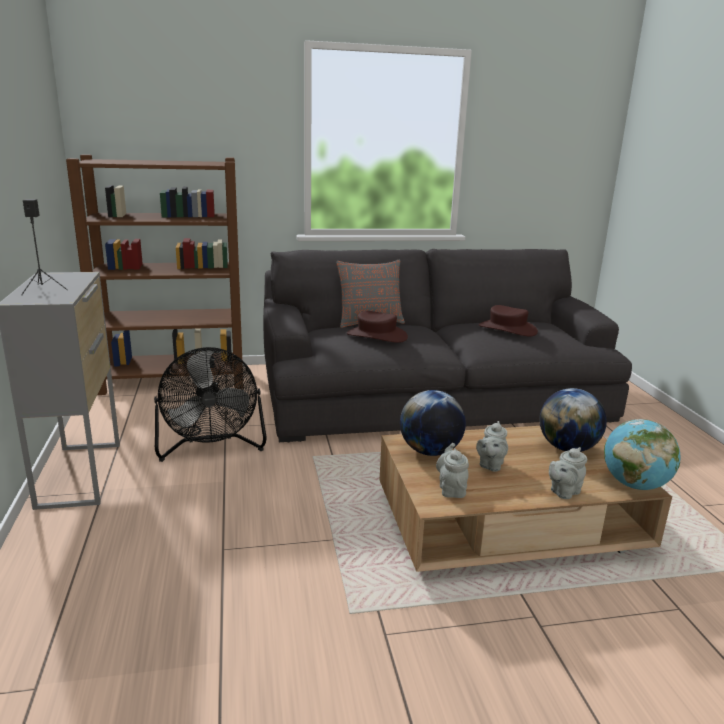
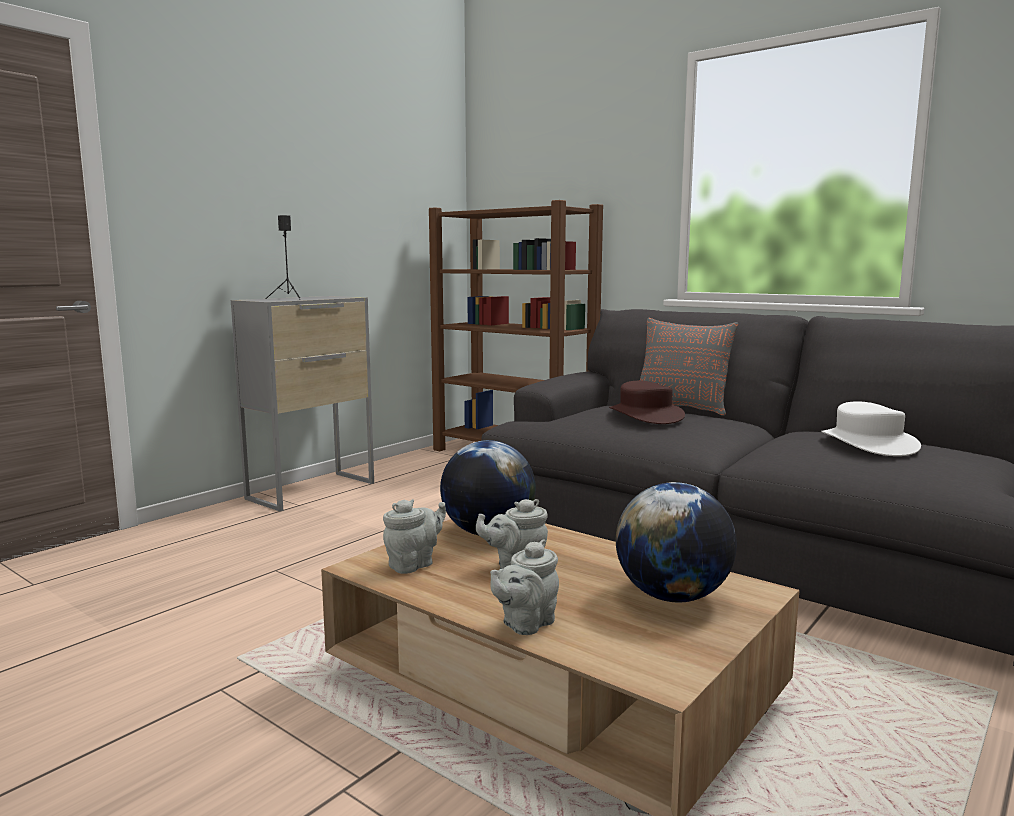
camera: 50 degrees right, 10 degrees down
(207, 446) = (428, 504): black fan -> none
(507, 329) = (867, 443): brown hat -> white hat
(563, 492) = (525, 624): grey teapot -> grey teapot turned 60 degrees counterclockwise
(634, 485) = (656, 670): globe -> none

